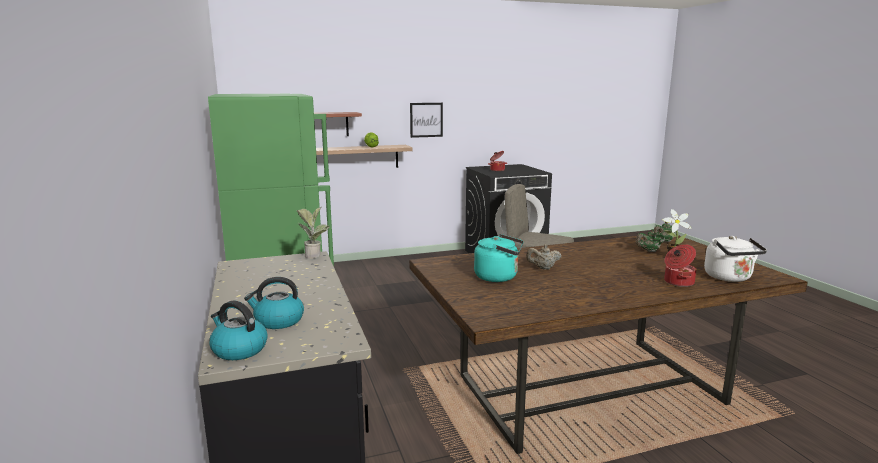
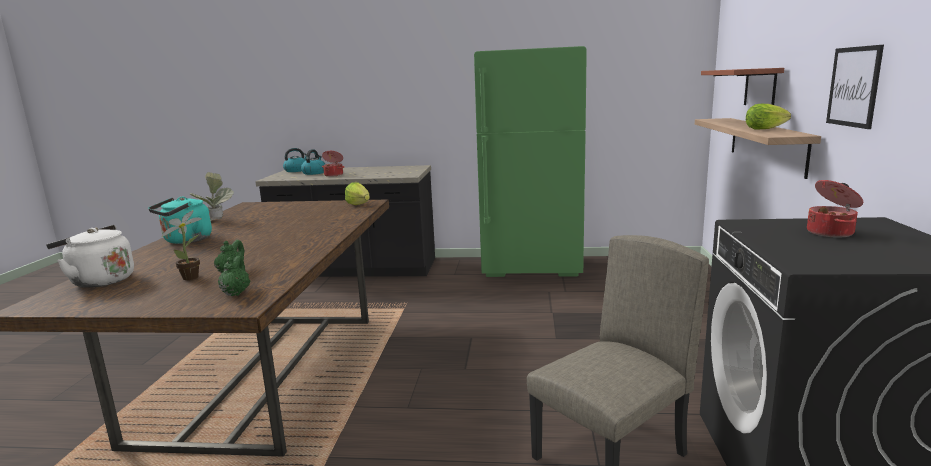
camera: 115 degrees right, 0 degrees up
(315, 255) = (410, 175): potted plant -> potted plant (217, 221)
(444, 264) = (359, 205): none -> lettuce
(499, 277) = (301, 213): turquoise kettle -> turquoise kettle (185, 241)
(543, 268) = (289, 225): beige teapot -> none
(678, 282) = (155, 257): cooking pot -> cooking pot (334, 175)

